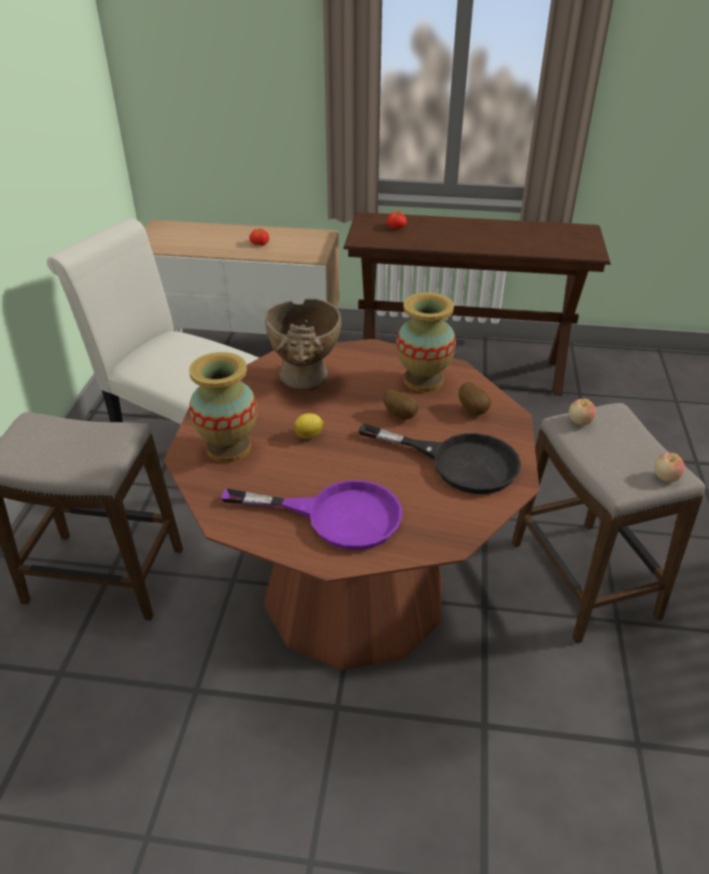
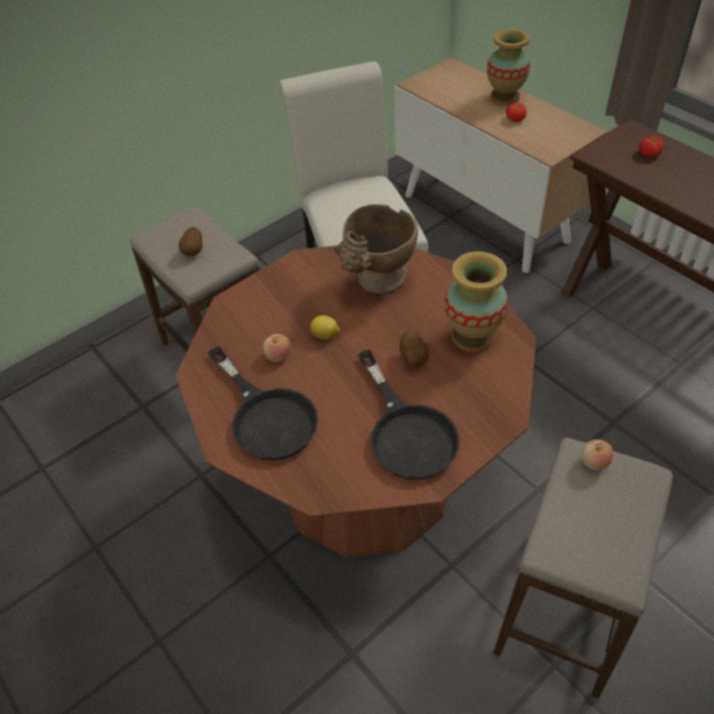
camera: 45 degrees right, 10 degrees up
(228, 448) = (261, 312): vase -> vase (505, 97)
(336, 516) = (267, 416): purple frying pan -> black frying pan
(474, 410) = (480, 391): potato -> potato (194, 251)
(665, 477) = (606, 573): apple -> apple (278, 356)

